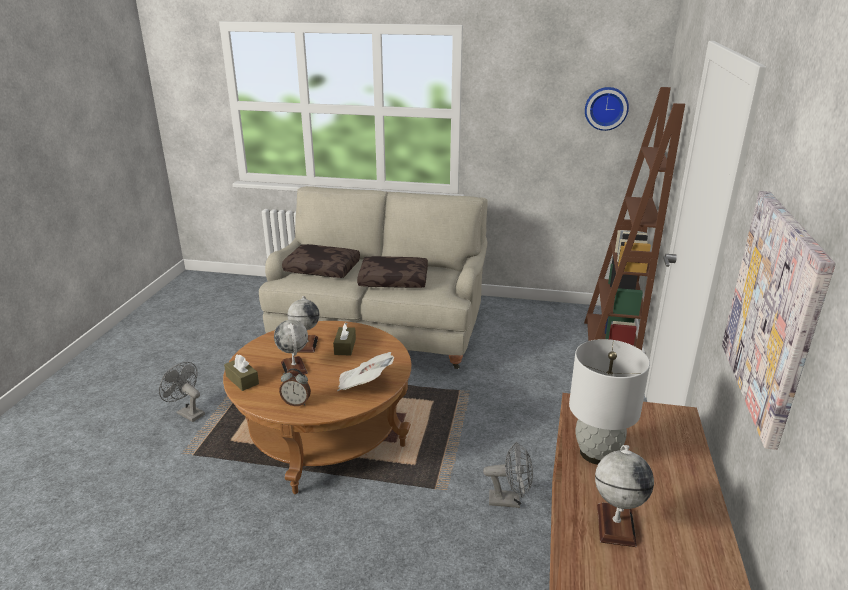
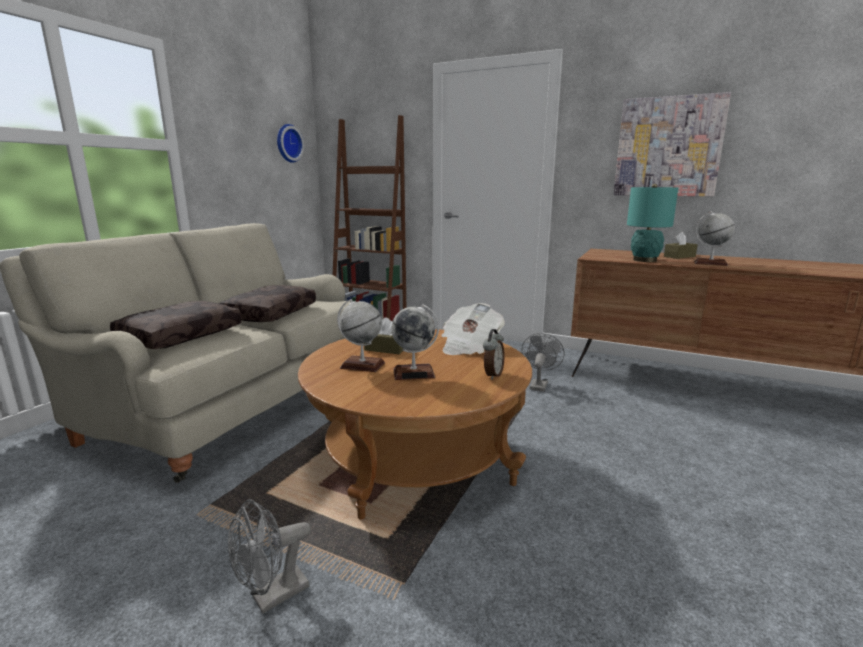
camera: 75 degrees left, 10 degrees down
(242, 380) = (425, 403): brown tissue box -> brown tissue box (679, 256)
(597, 453) = (645, 260): white table lamp -> turquoise table lamp

